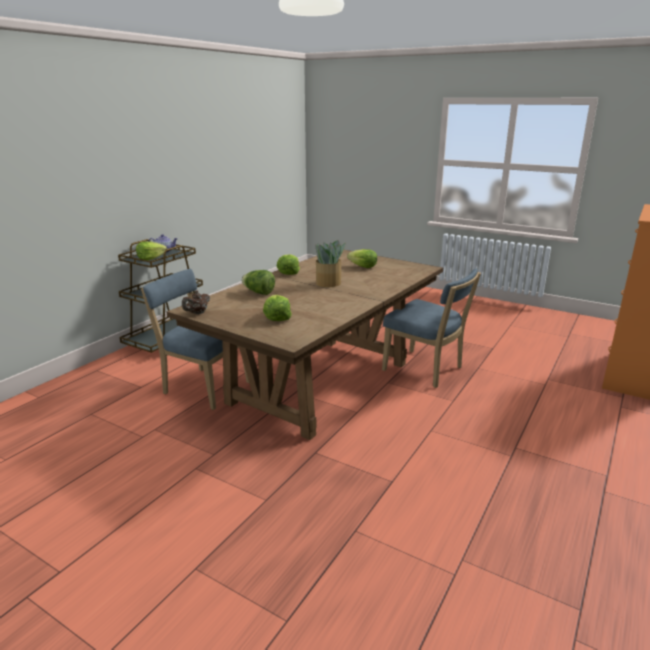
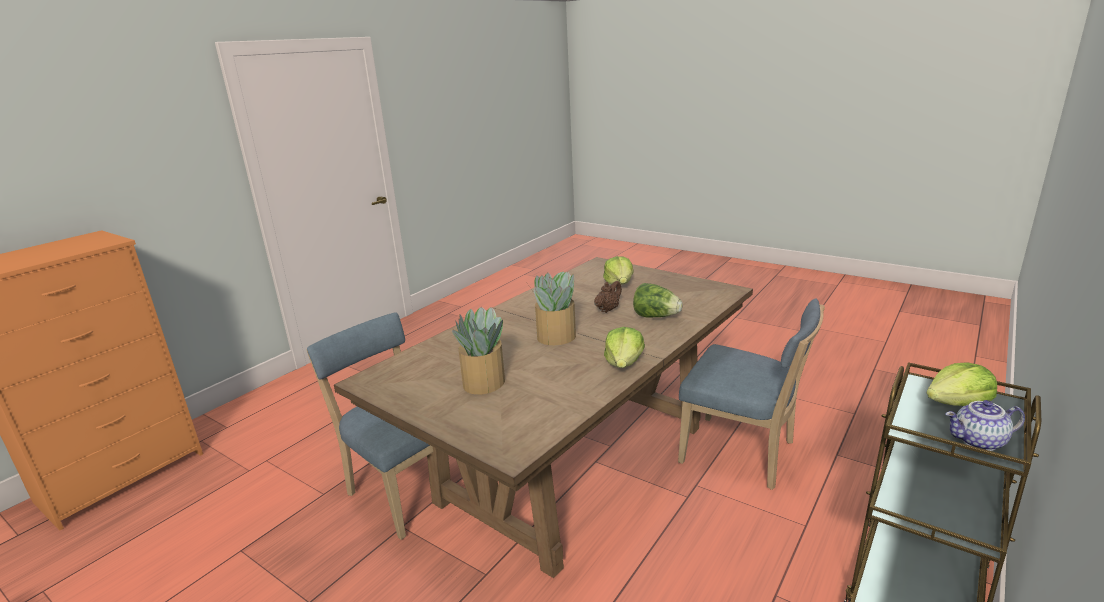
camera: 175 degrees left, 0 degrees up
(197, 313) = (712, 286): brown teapot -> brown teapot (607, 309)
(363, 267) = (483, 383): lettuce -> potted plant

